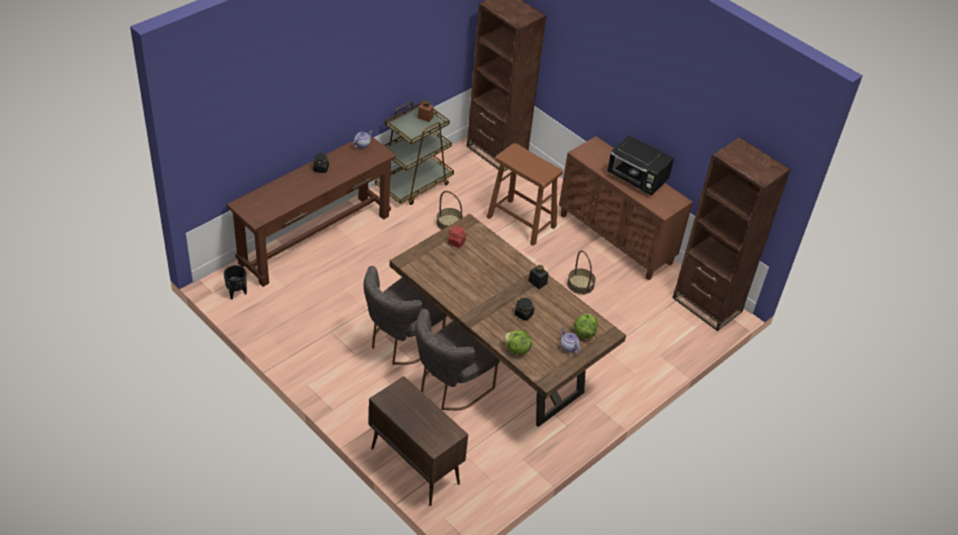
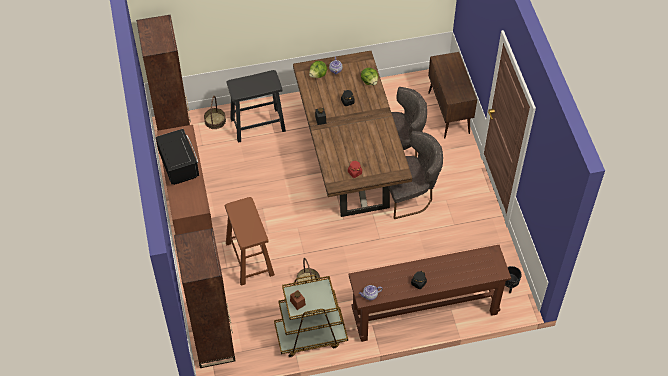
camera: 145 degrees left, 10 degrees up
(580, 284) = (249, 186): basket -> basket (215, 120)
(631, 352) = (258, 125): none -> black stool

